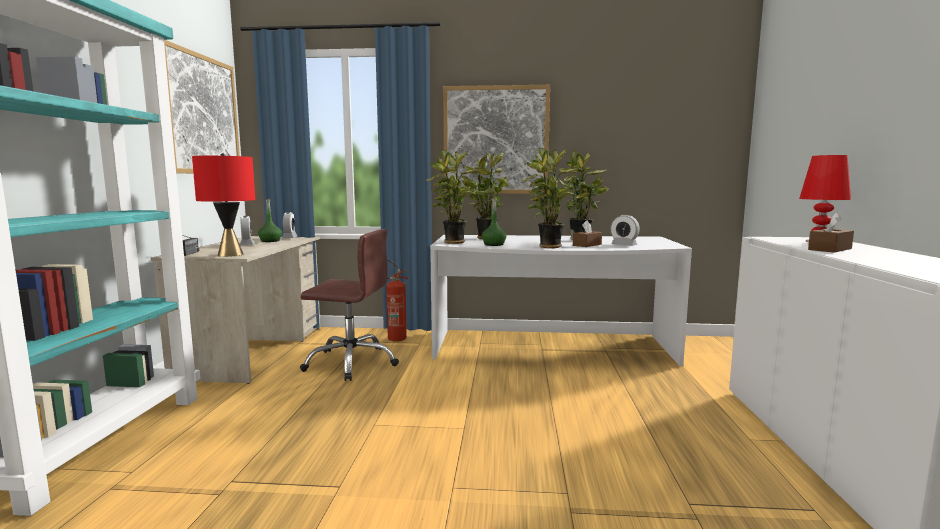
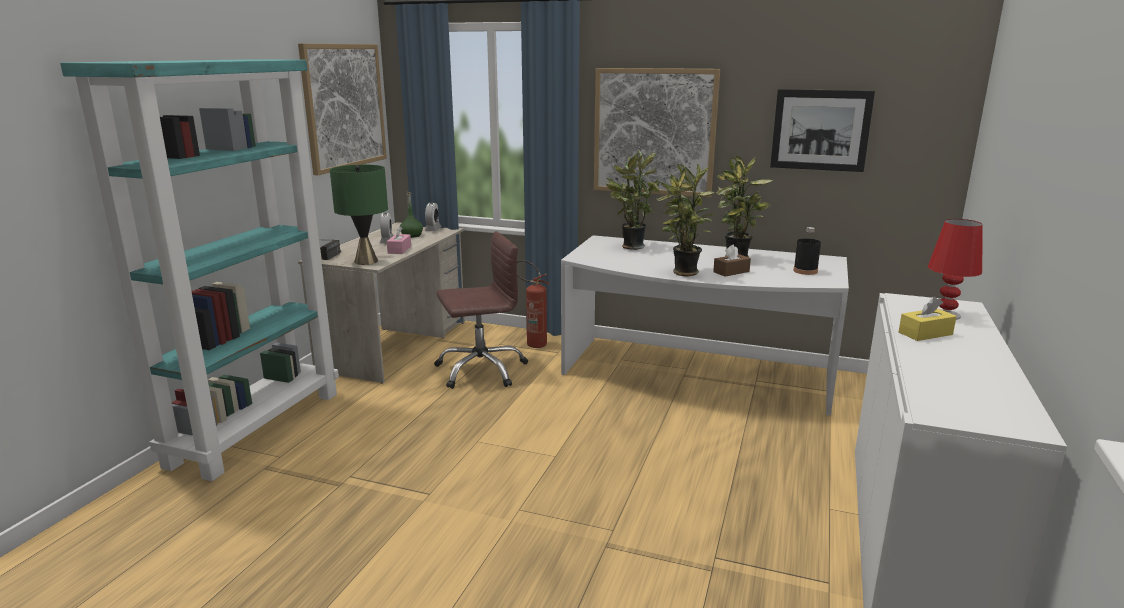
camera: 15 degrees right, 10 degrees up
(230, 254) = (366, 261): red table lamp -> green table lamp
(263, 248) = (399, 250): none -> pink tissue box
(351, 362) = (481, 370): brown office chair -> brown office chair turned 45 degrees counterclockwise
(453, 242) = (589, 255): potted plant -> none
(494, 244) = (628, 263): green bottle -> none
(624, 245) = (773, 275): alarm clock -> none
(633, 133) = (820, 130): none -> picture
(644, 242) = (805, 271): none -> black bottle
(830, 249) = (925, 333): brown tissue box -> yellow tissue box

